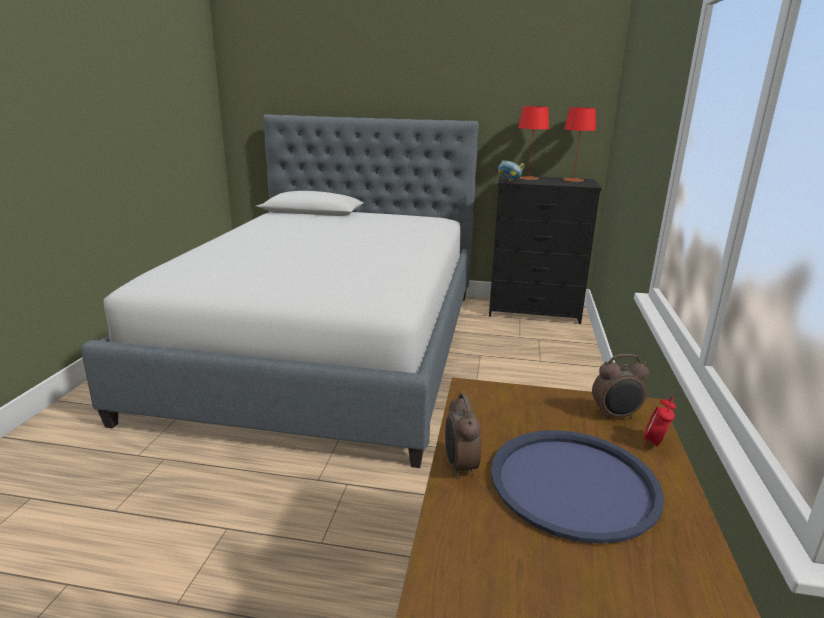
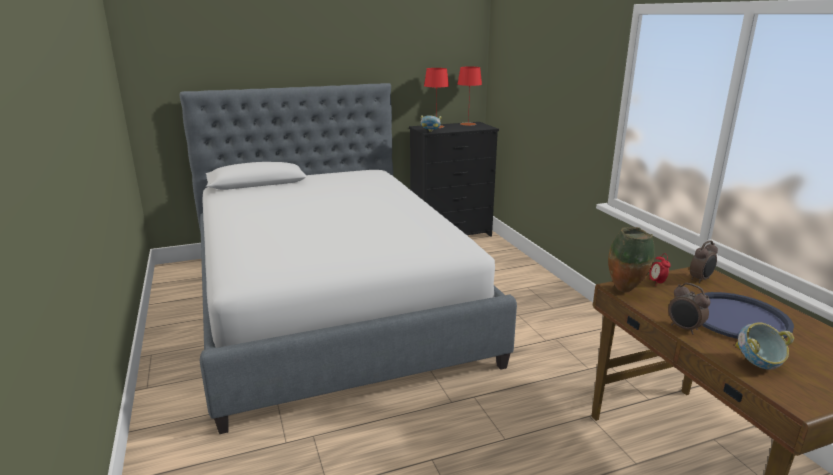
camera: 30 degrees left, 0 degrees up
(472, 396) = (626, 291): none -> vase
(474, 560) = (757, 365): none -> bowl
(654, 444) = (735, 287): alarm clock -> alarm clock (657, 282)

